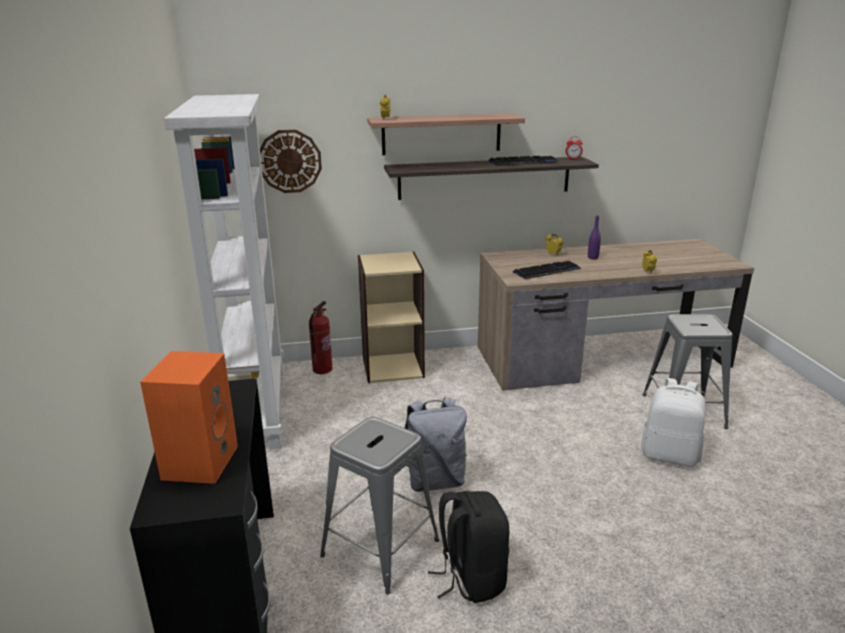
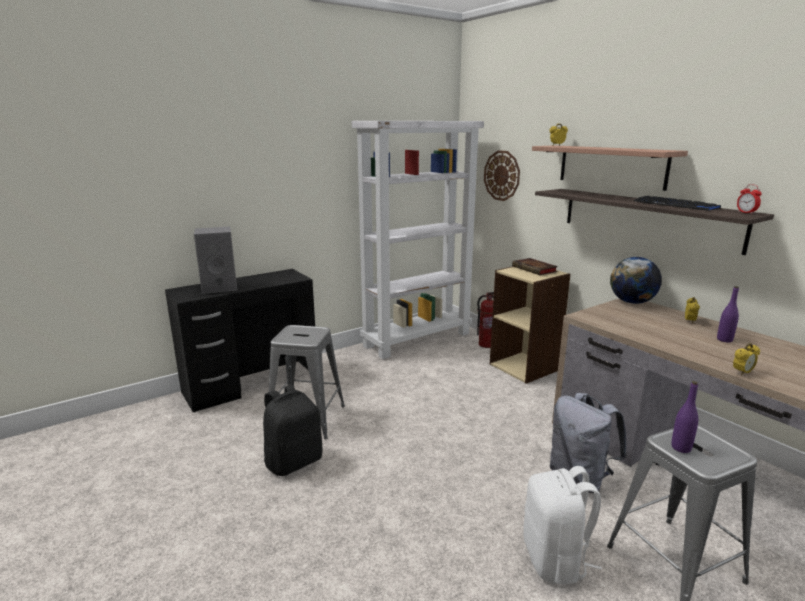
camera: 65 degrees right, 5 degrees down
(199, 461) = (220, 287): orange speaker -> grey speaker
(385, 259) = (535, 269): none -> book
(435, 481) = (391, 421): grey backpack -> grey backpack (580, 477)
(498, 256) = (632, 302): none -> globe
(547, 271) = (633, 324): keyboard -> none
(698, 329) = (681, 448): none -> purple bottle

